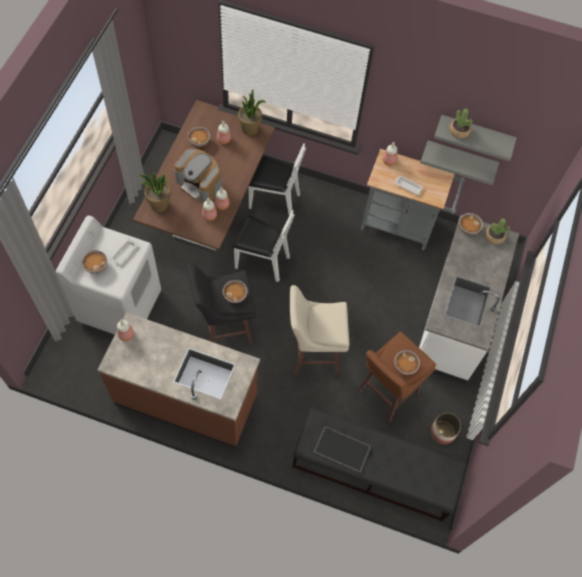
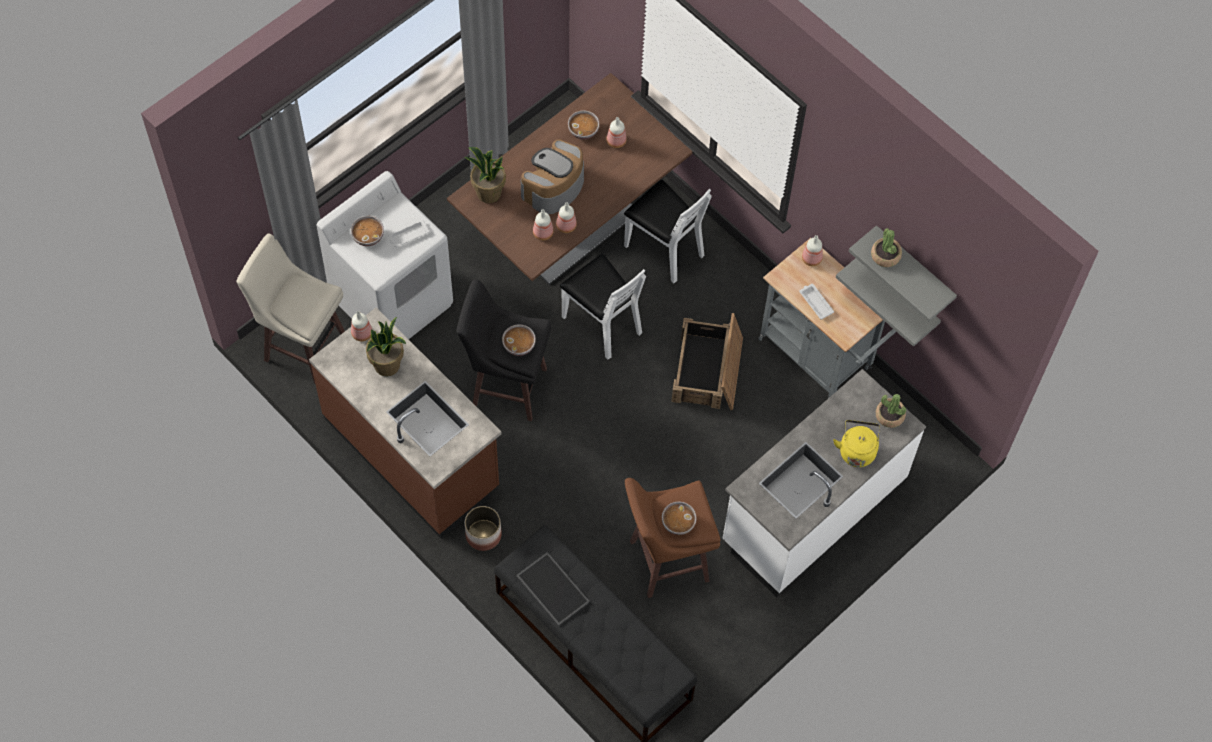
camera: 30 degrees right, 0 degrees up
(200, 184) = (553, 188): coffee machine -> coffee machine turned 60 degrees clockwise
(250, 129) = (658, 141): potted plant -> potted plant (387, 365)
(313, 353) = (601, 469): beige stool -> beige stool (303, 347)
(342, 262) = (708, 370): none -> crate
(443, 431) = (711, 642): planter -> planter (483, 534)
(468, 228) = (861, 390): bowl -> none
(489, 266) = (856, 450): none -> yellow kettle

